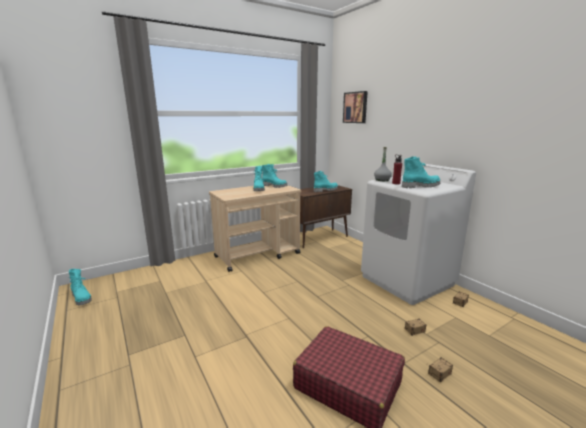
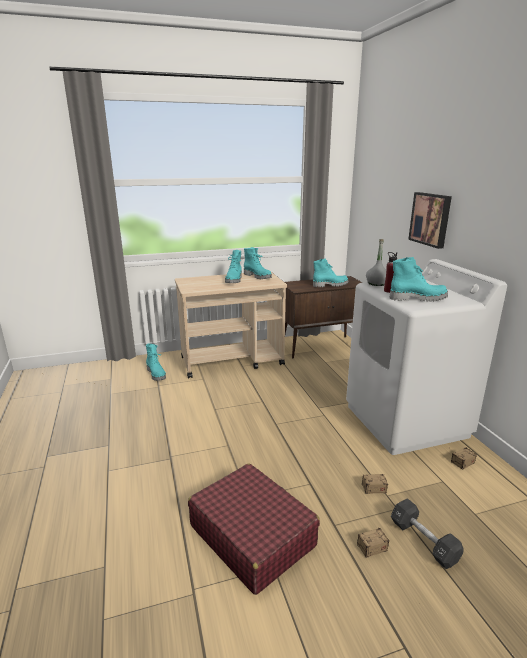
camera: 15 degrees right, 5 degrees up
(82, 298) = (29, 388): turquoise boot -> turquoise boot (156, 374)
(355, 107) = (379, 173): picture -> picture (431, 219)
(470, 361) = (423, 541): none -> black dumbbell

